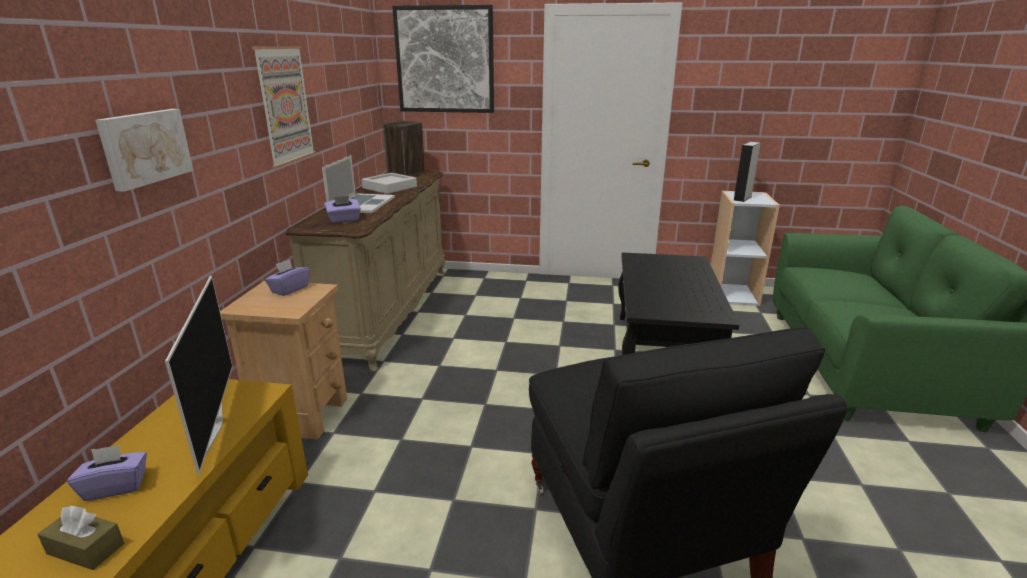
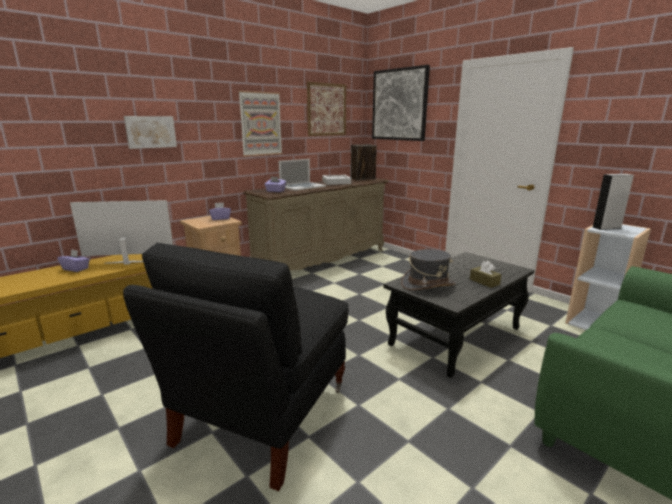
camera: 40 degrees right, 5 degrees down
(86, 549) = (40, 281): brown tissue box -> brown tissue box (484, 282)
(211, 427) = (128, 263): television -> television turned 120 degrees counterclockwise
(346, 69) = (326, 109): none -> picture
(665, 303) = (428, 285): none -> grey hat

